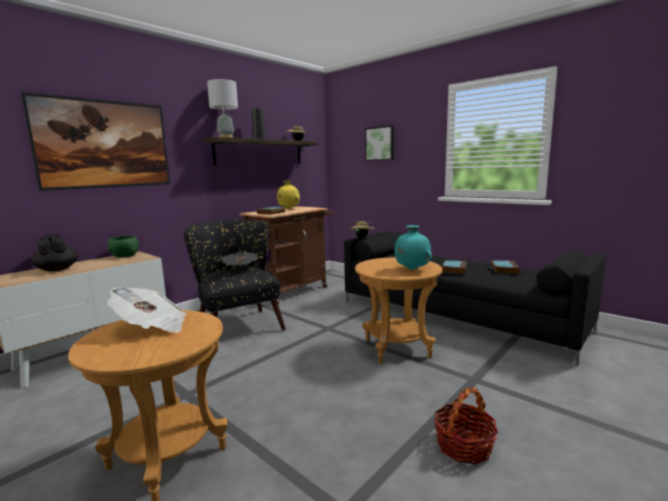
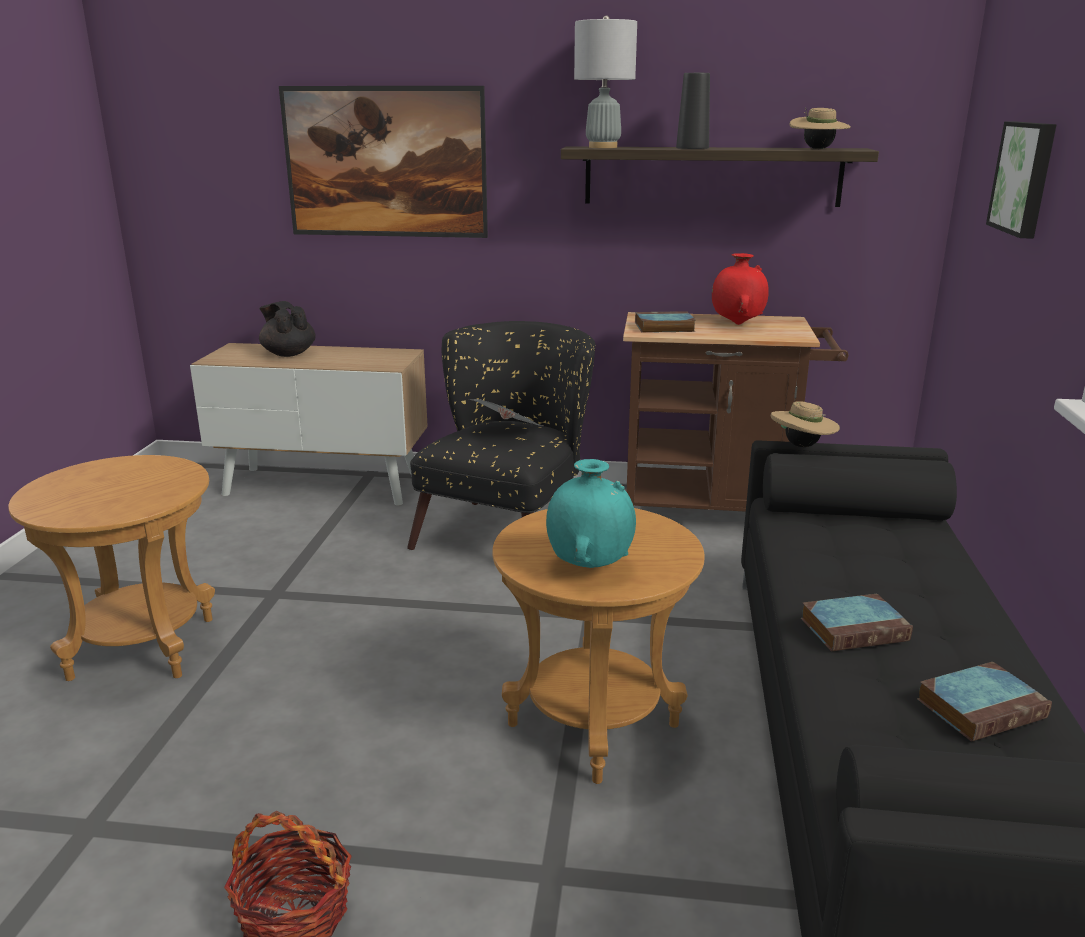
camera: 55 degrees right, 10 degrees up
(57, 269) = (288, 354): black teapot -> black teapot turned 60 degrees counterclockwise
(124, 256) = (385, 353): green bowl -> none
(152, 327) = (136, 478): newspaper -> none
(288, 209) = (737, 324): yellow vase -> red vase

